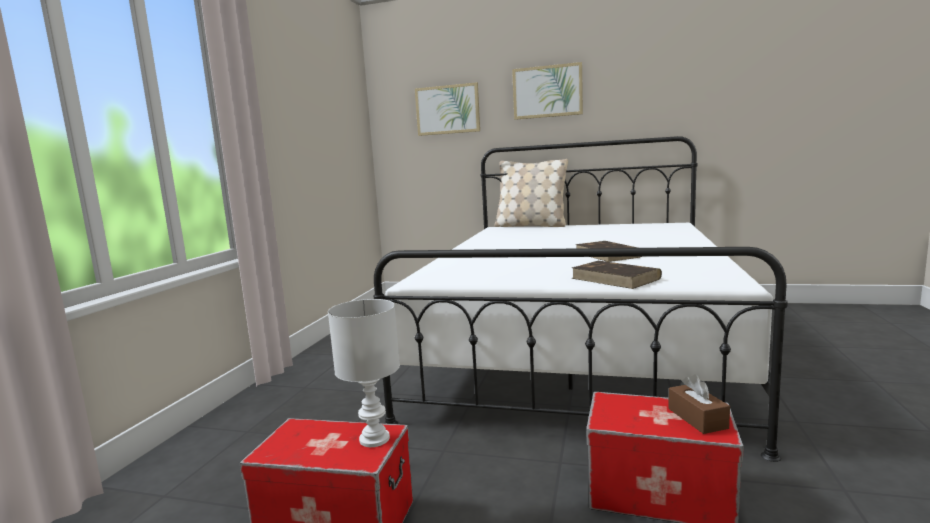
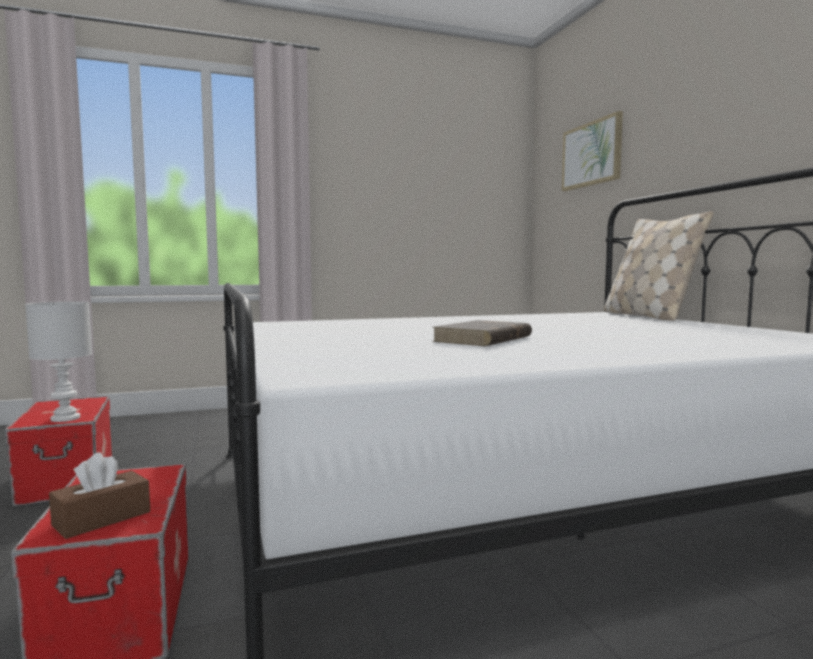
camera: 55 degrees right, 5 degrees down
(547, 91) = (701, 105): picture -> none
(616, 278) = (323, 348): brown book -> none

